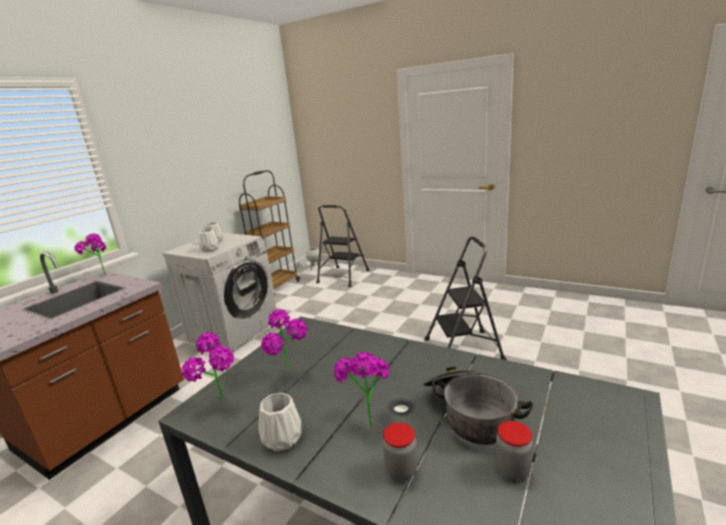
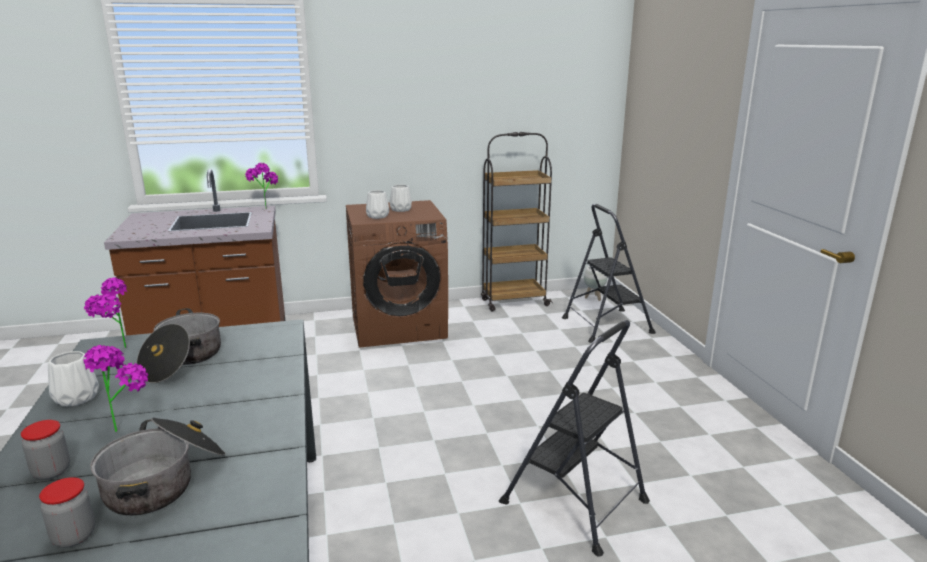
camera: 45 degrees right, 0 degrees up
(234, 332) = (399, 330): white washing machine -> brown washing machine
(291, 374) = (183, 360): potted plant -> cooking pot

